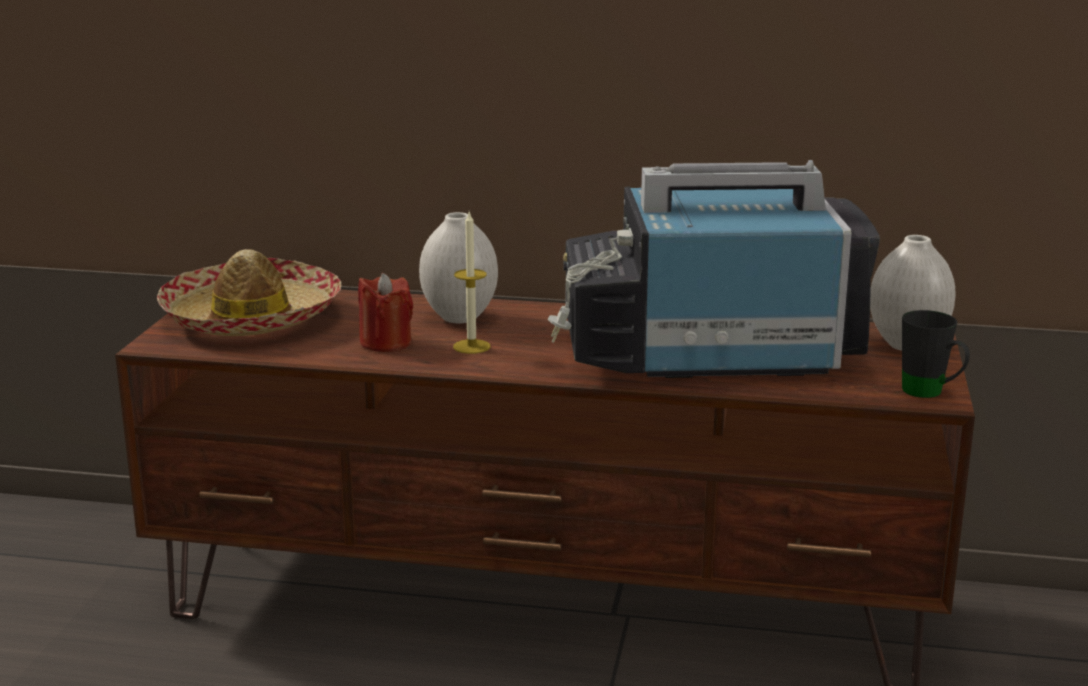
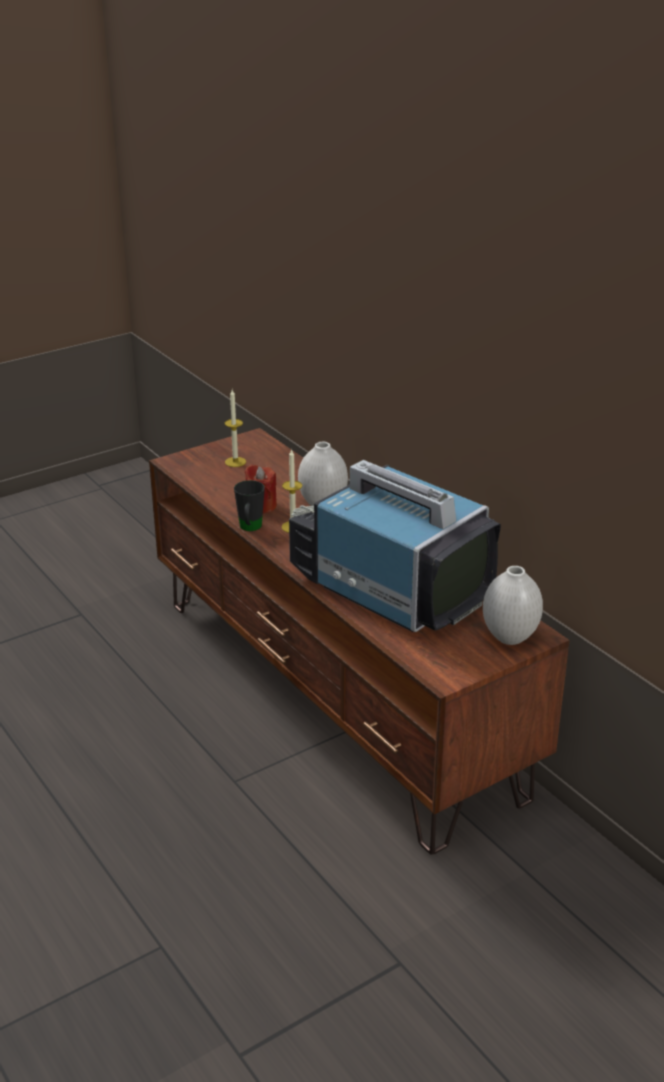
camera: 45 degrees right, 10 degrees up
(251, 317) = (235, 462): hat -> candle
(931, 393) = (448, 673): black mug -> black mug (250, 529)

